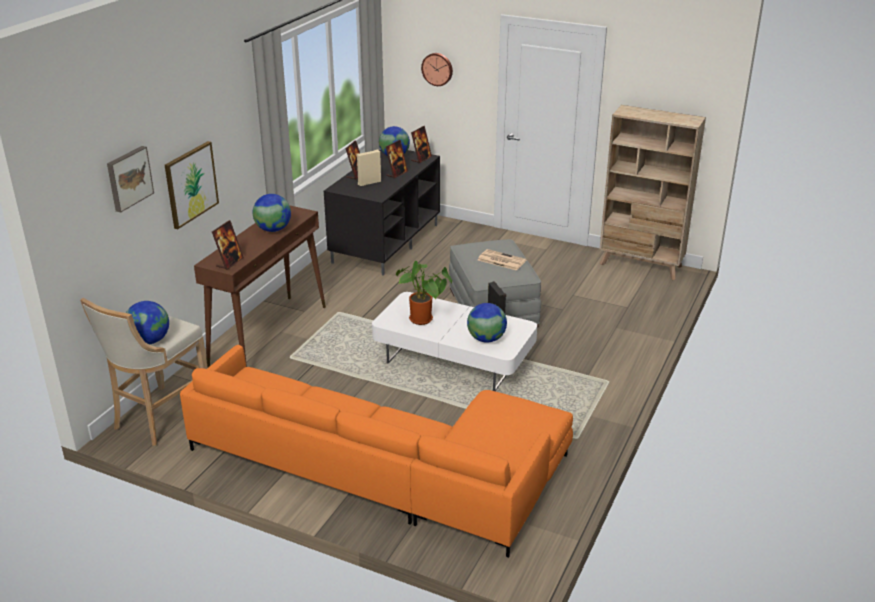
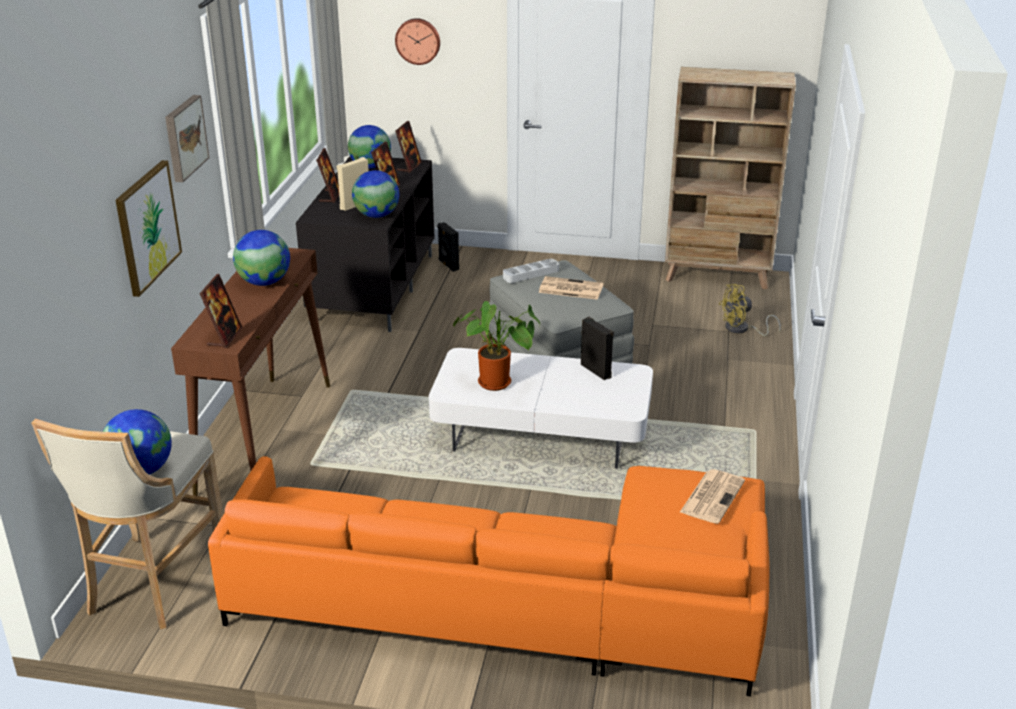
camera: 15 degrees left, 0 degrees up
(128, 178) = (75, 224): picture -> picture (184, 137)
(445, 233) = (448, 265): none -> black speaker
(479, 246) = (531, 274): none -> grey tray
(486, 339) = (596, 397): globe -> globe (377, 215)
(526, 418) = (712, 496): none -> newspaper
(638, 307) = (742, 329): none -> yellow fan

